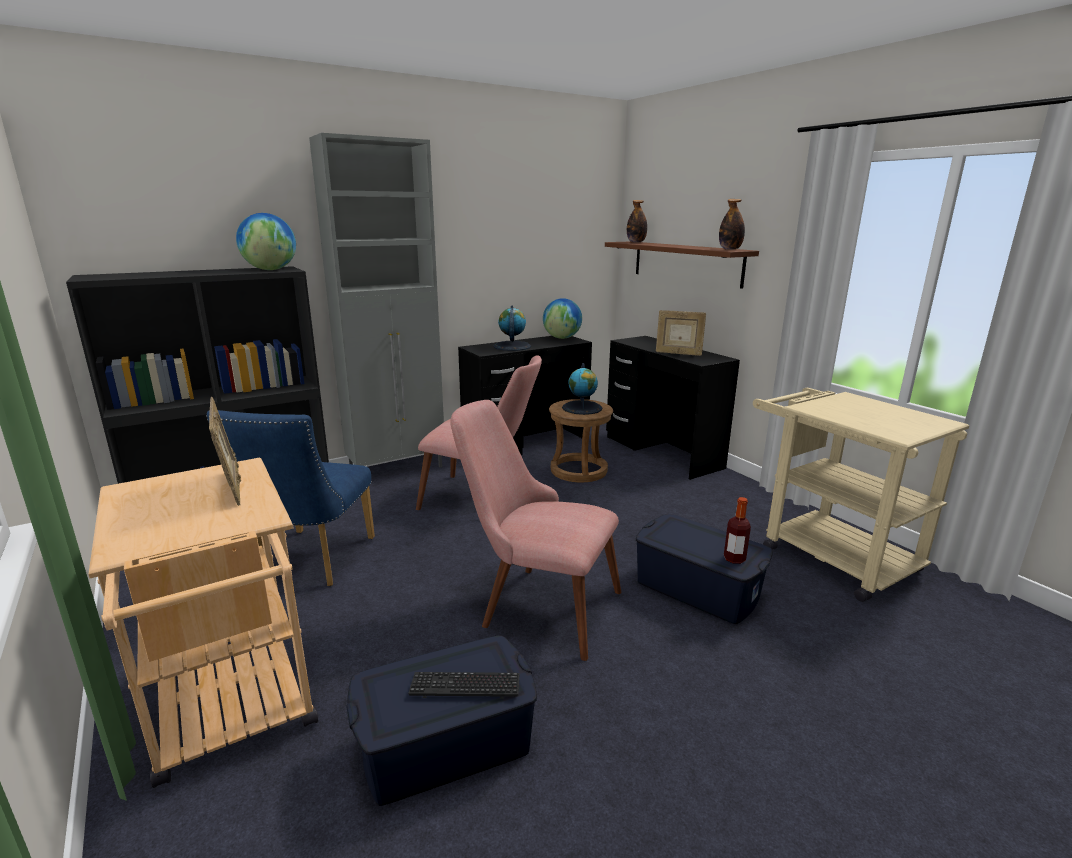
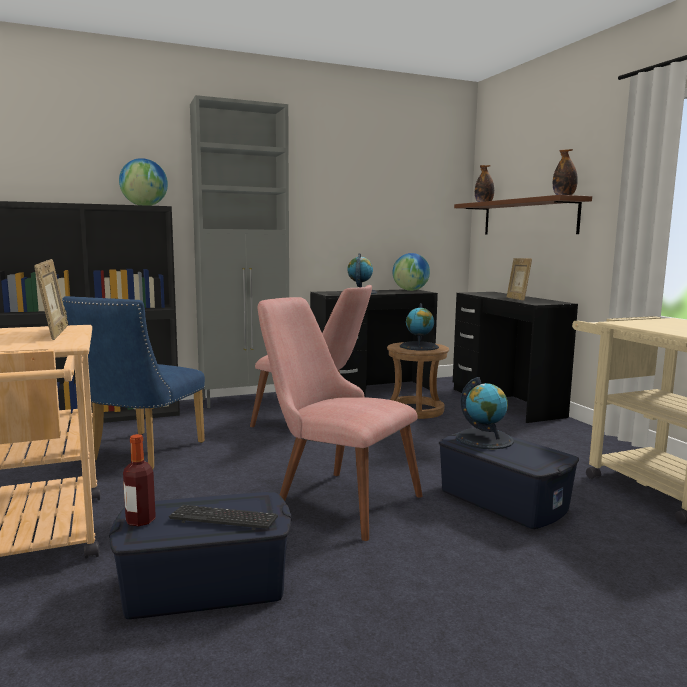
camera: 10 degrees right, 10 degrees down
(678, 353) = (517, 299): picture frame -> picture frame turned 45 degrees clockwise
(678, 531) = (484, 439): none -> globe
(734, 559) = (534, 461): bottle -> bottle (140, 521)

